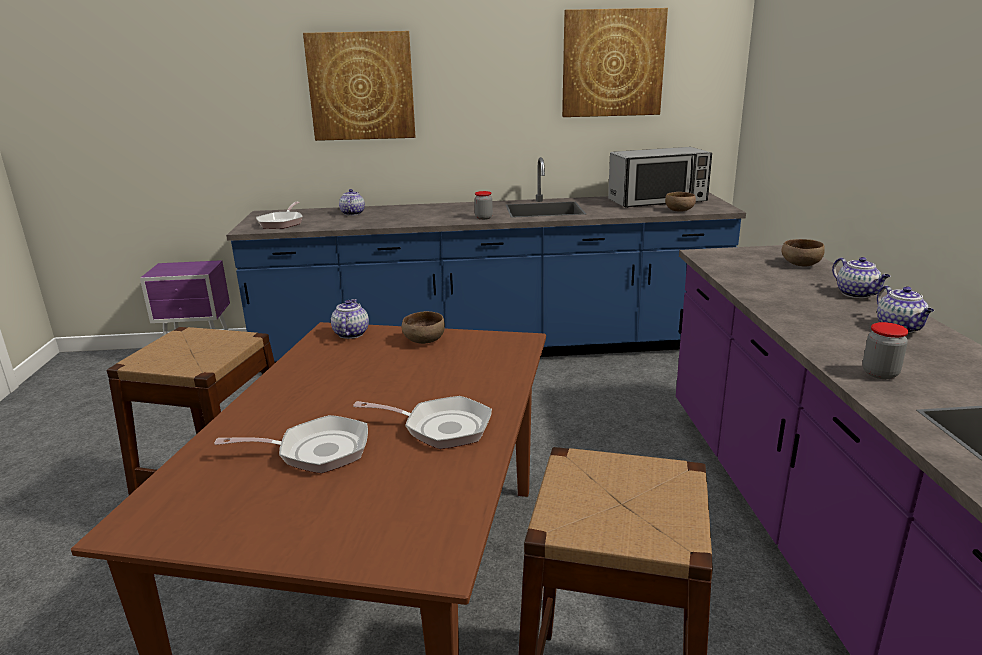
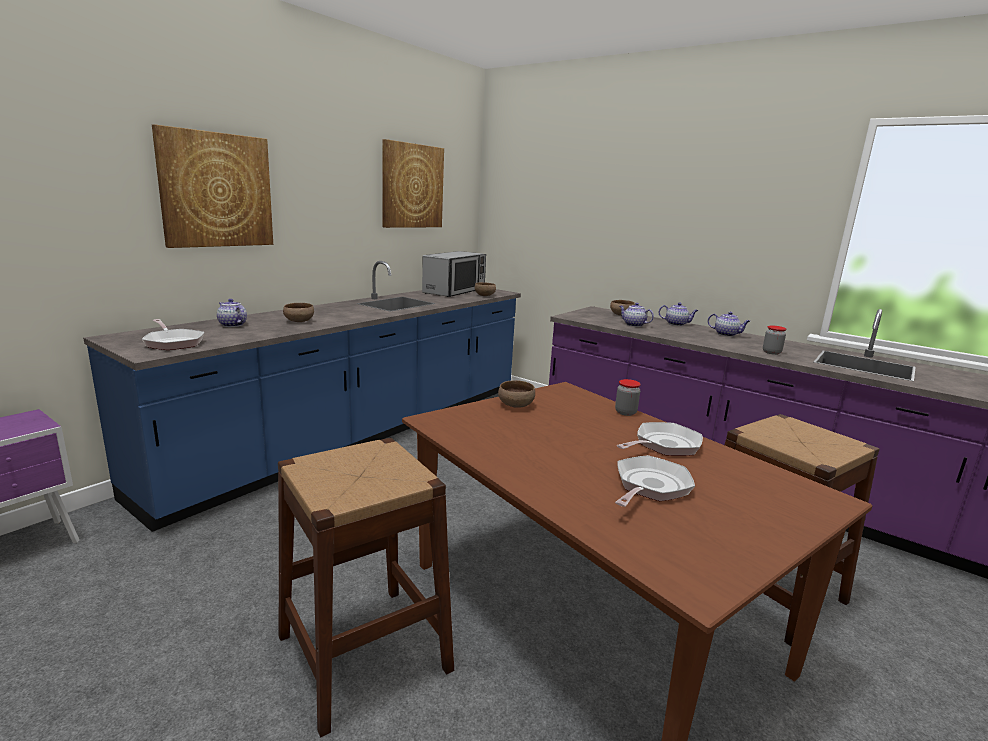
camera: 50 degrees left, 5 degrees down
(351, 333) = (453, 417): teapot -> teapot (633, 325)
(404, 217) = (299, 321): none -> brown bowl
(483, 218) = (371, 314): jar -> jar (625, 412)

